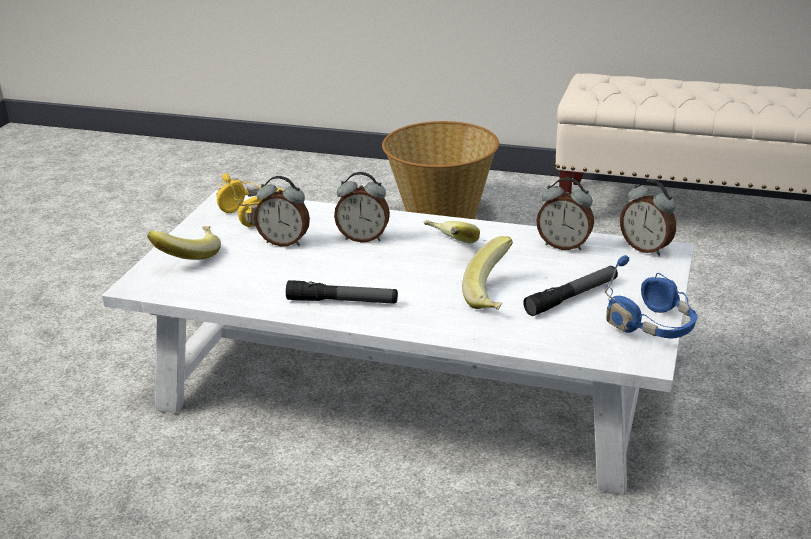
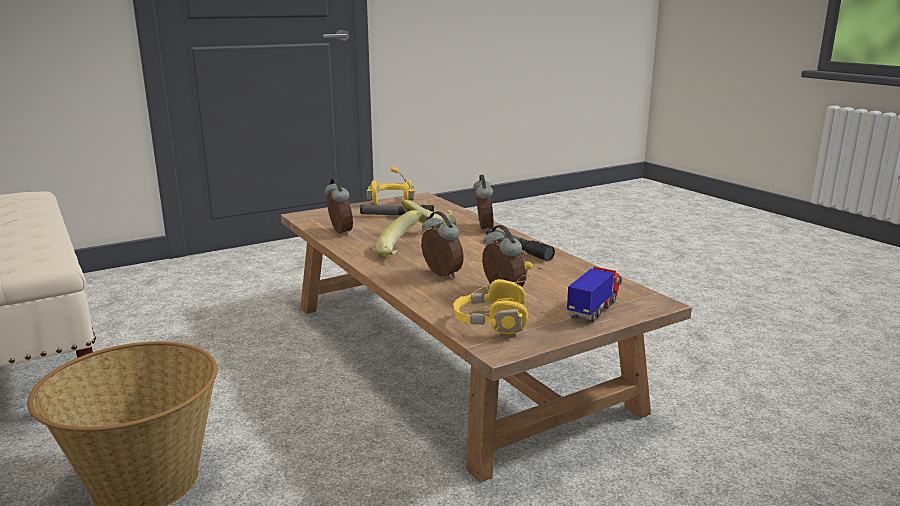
camera: 140 degrees left, 10 degrees down
(188, 256) = (593, 309): banana -> toy truck
(412, 381) = (446, 353): white coffee table -> brown coffee table
(646, 248) = (307, 219): alarm clock -> alarm clock (482, 228)
(653, 326) = (392, 201): blue headphones -> yellow headphones

